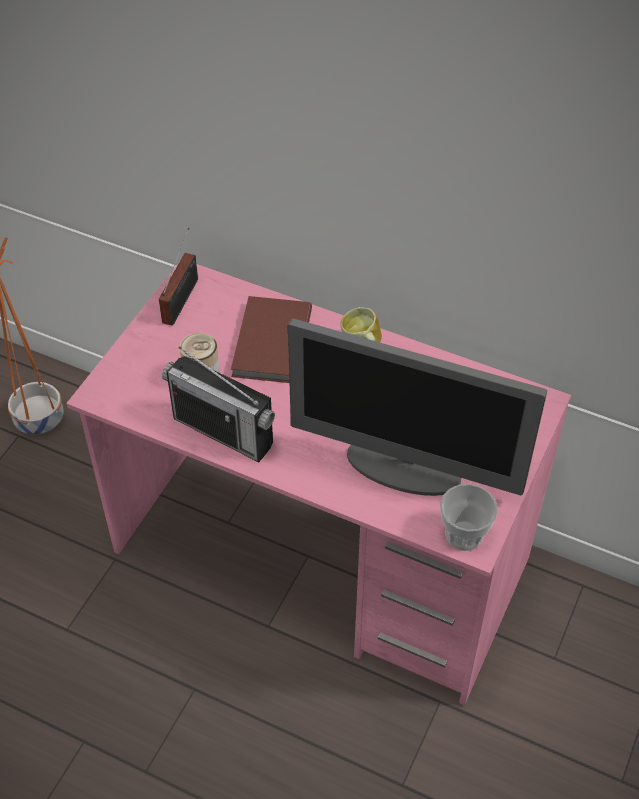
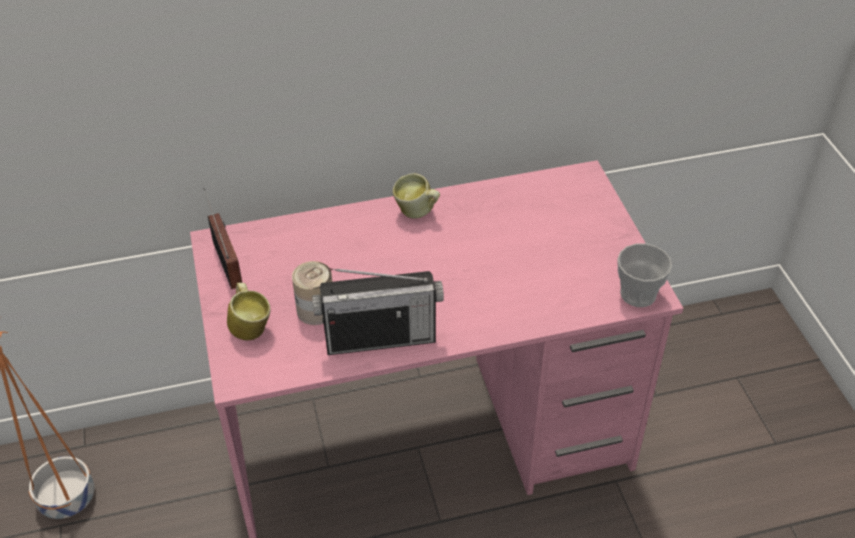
camera: 40 degrees left, 5 degrees down
(146, 361) = (251, 326): none -> mug
(269, 343) = (341, 252): brown book -> none
(404, 468) = (546, 277): monitor -> none

